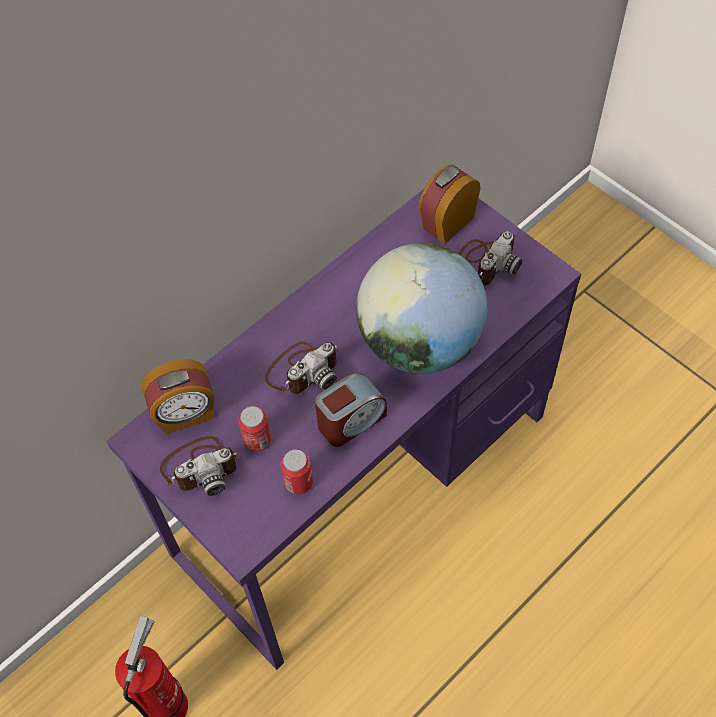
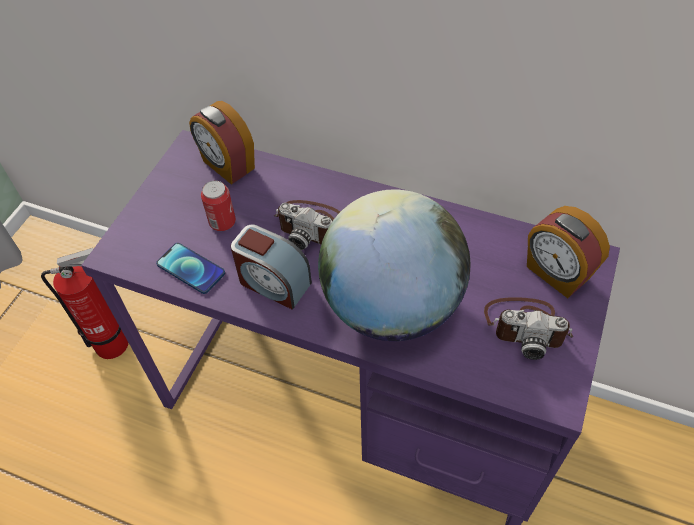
camera: 65 degrees right, 5 degrees down
(201, 466) = (181, 196): camera -> none
(299, 483) = (191, 269): can -> phone
(447, 222) = (556, 273): alarm clock -> alarm clock turned 150 degrees counterclockwise

